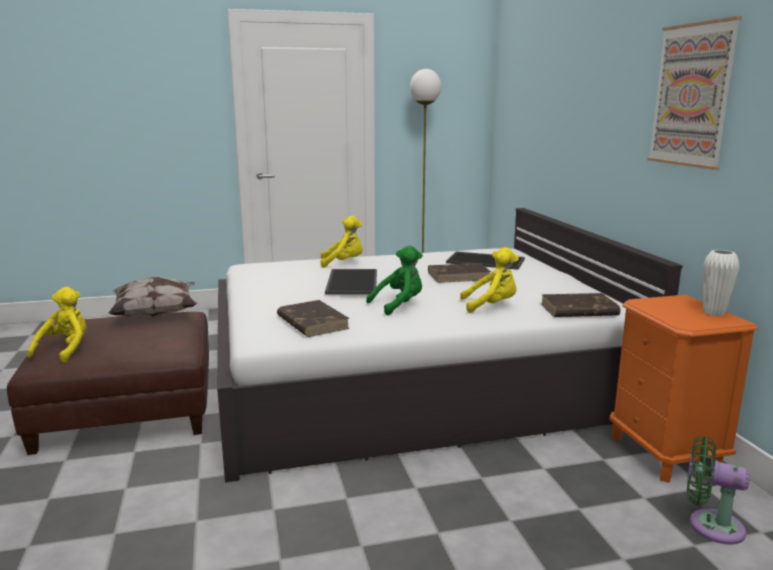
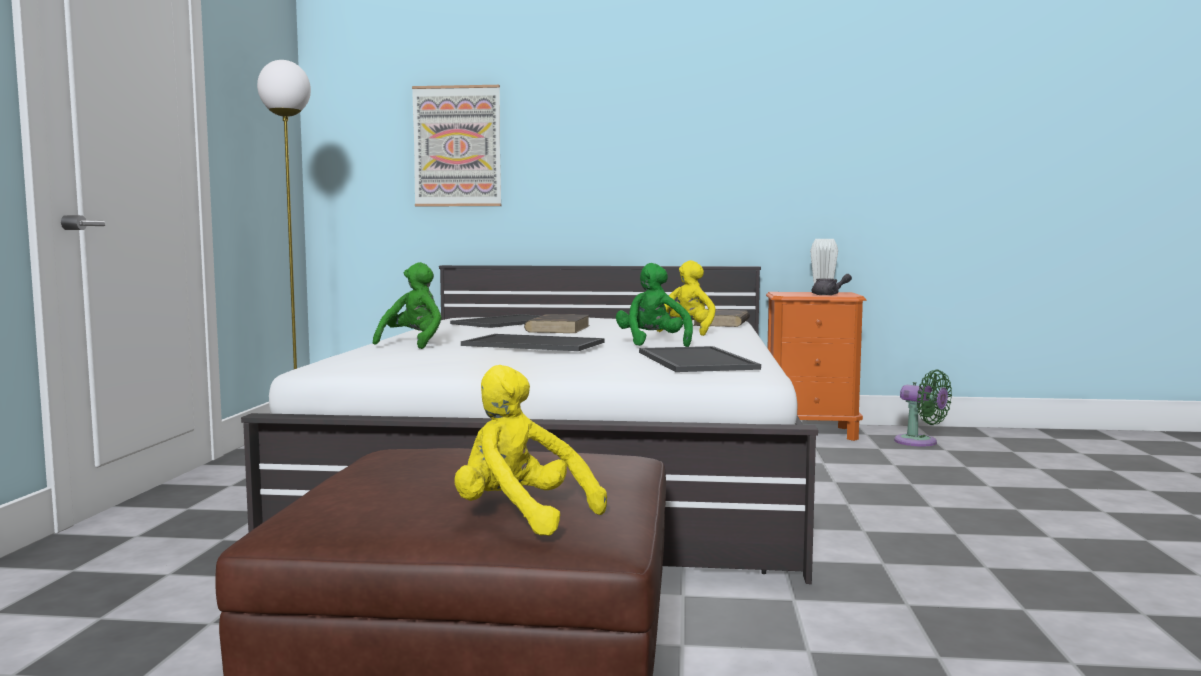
camera: 70 degrees left, 10 degrees down
(156, 314) = (379, 461): pillow -> none
(312, 322) = (693, 360): brown book -> tray
(344, 263) = (413, 343): yellow plush toy -> green plush toy
(677, 317) = (829, 294): none -> grey teapot
(692, 95) = (734, 115): picture -> picture (457, 146)
(710, 525) = (920, 442): green fan -> green fan turned 90 degrees counterclockwise

